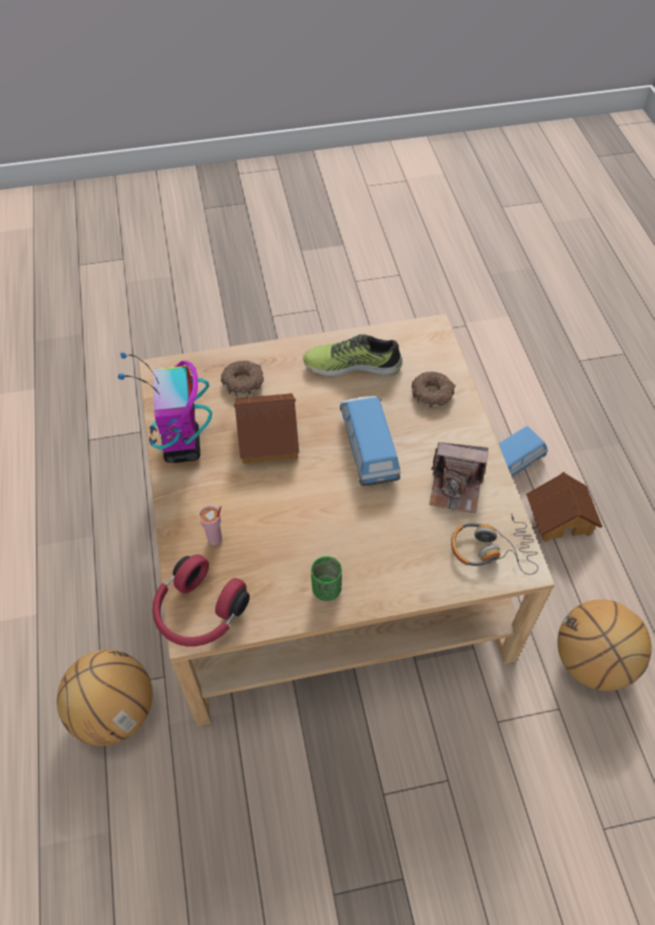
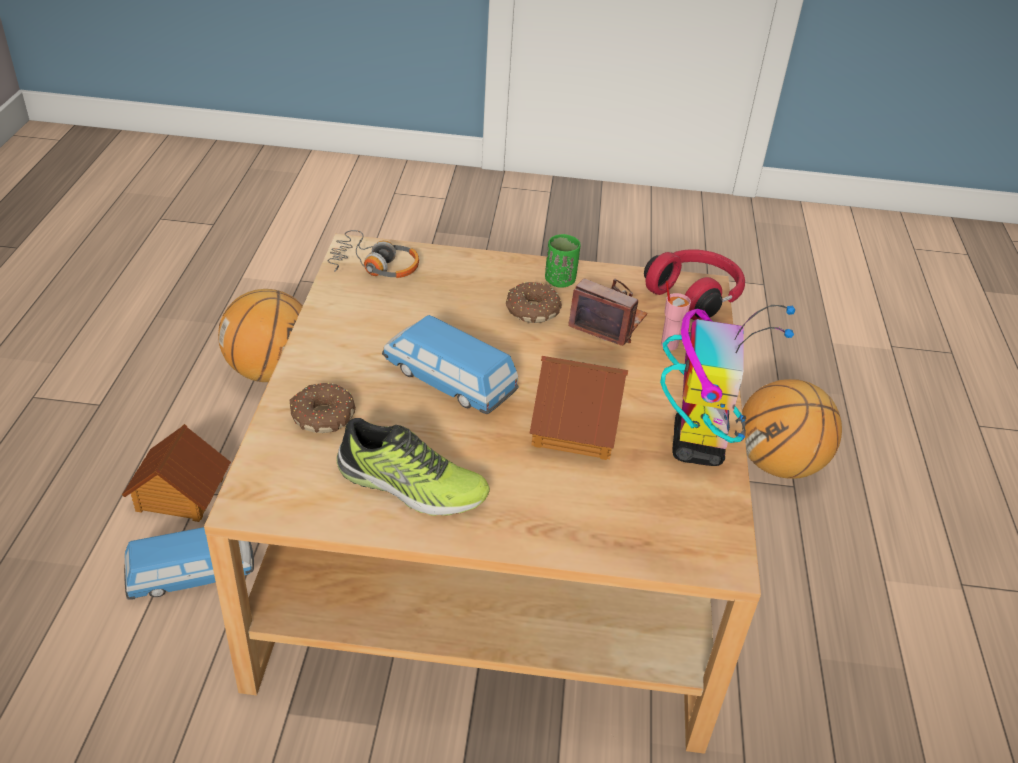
camera: 165 degrees left, 15 degrees down
(244, 382) = (589, 506): donut -> donut (531, 310)
(368, 447) = (448, 380): toy car -> toy car turned 120 degrees clockwise
(456, 487) = (371, 318): camera -> camera (608, 323)

